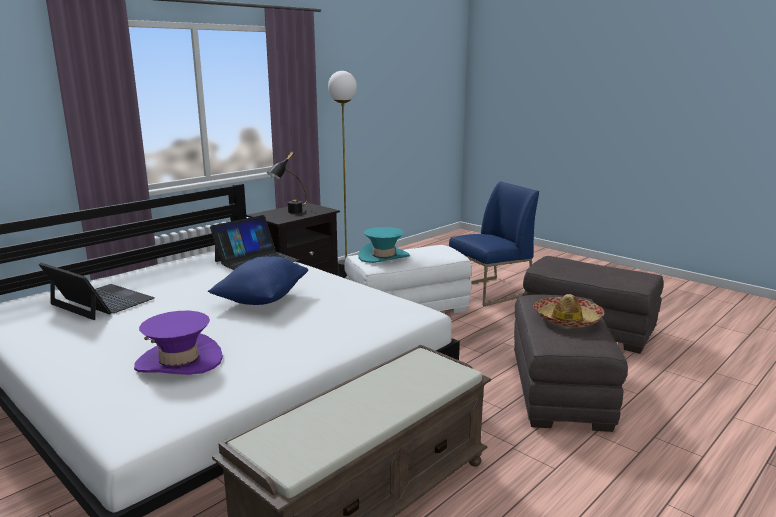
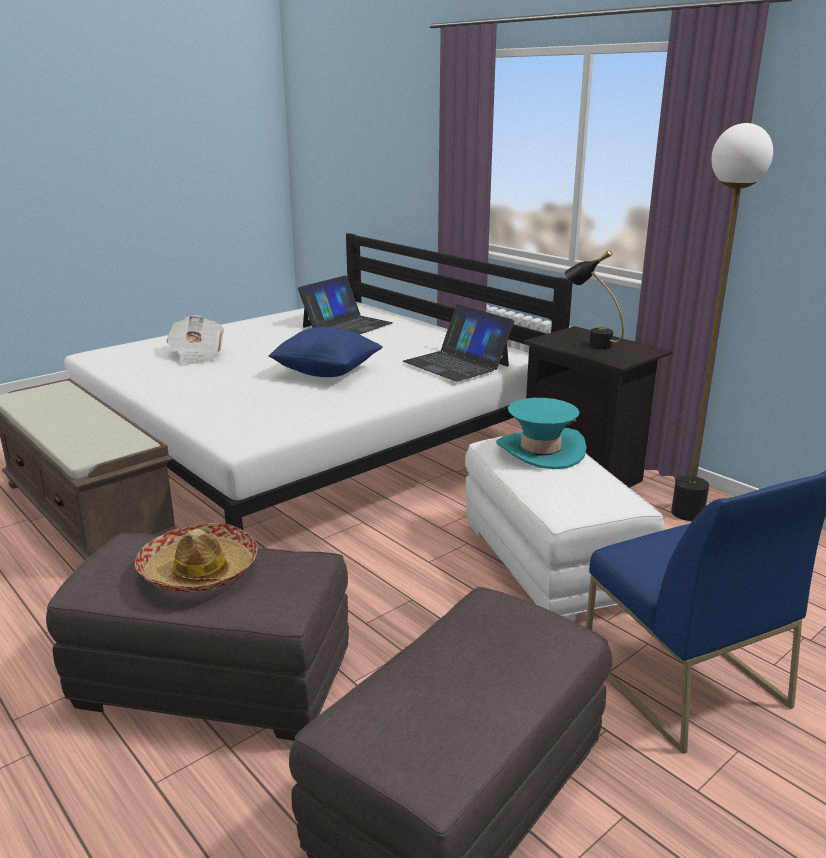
camera: 95 degrees right, 5 degrees up
(179, 361) = (196, 355): purple hat -> newspaper

